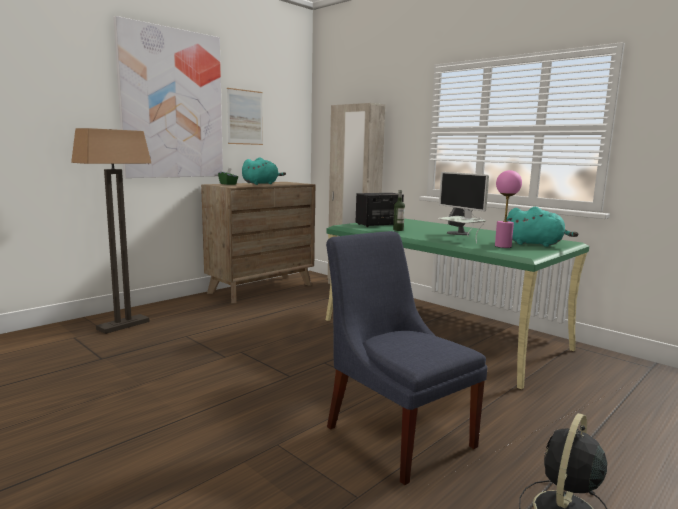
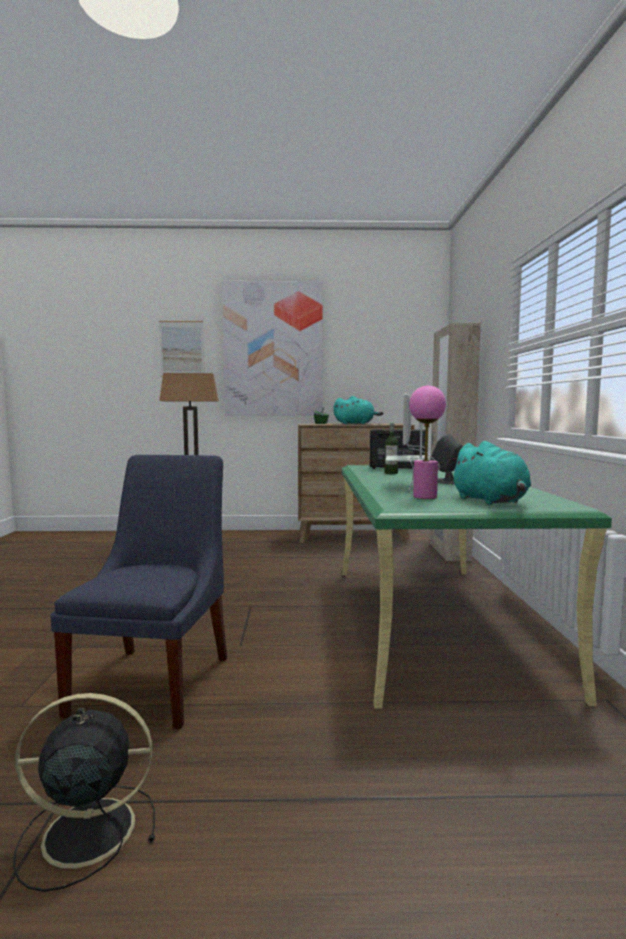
camera: 45 degrees right, 5 degrees down
(245, 117) = (353, 356): picture -> picture (182, 349)

